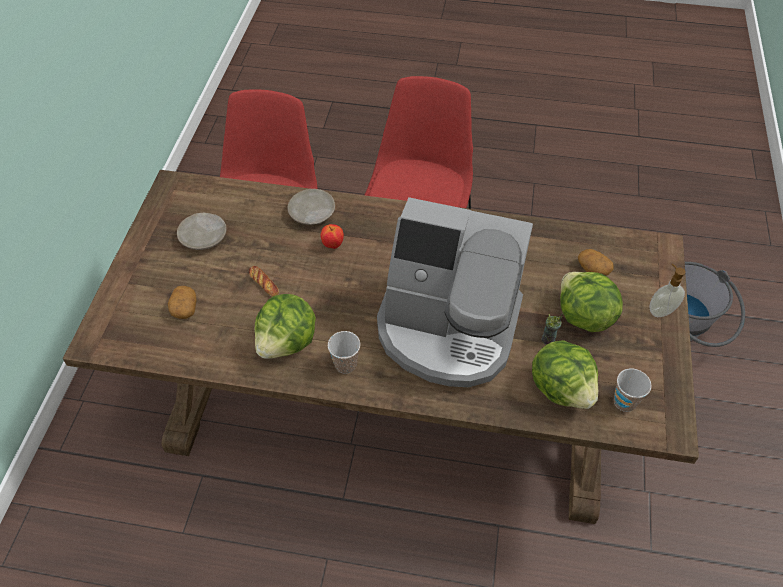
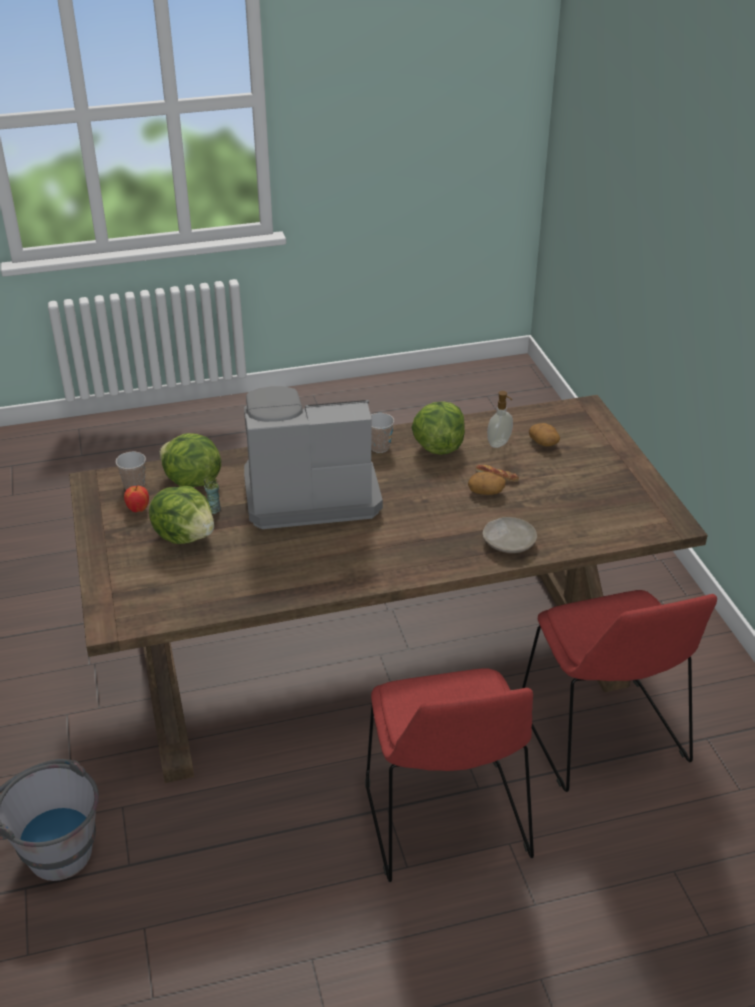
camera: 155 degrees right, 15 degrees down
(204, 237) = (588, 492): beige plate -> none
(333, 245) = (462, 522): apple -> apple (138, 509)
(593, 269) = (185, 579): potato -> potato (486, 491)
(660, 310) = (107, 562): soap dispenser -> soap dispenser (499, 443)

